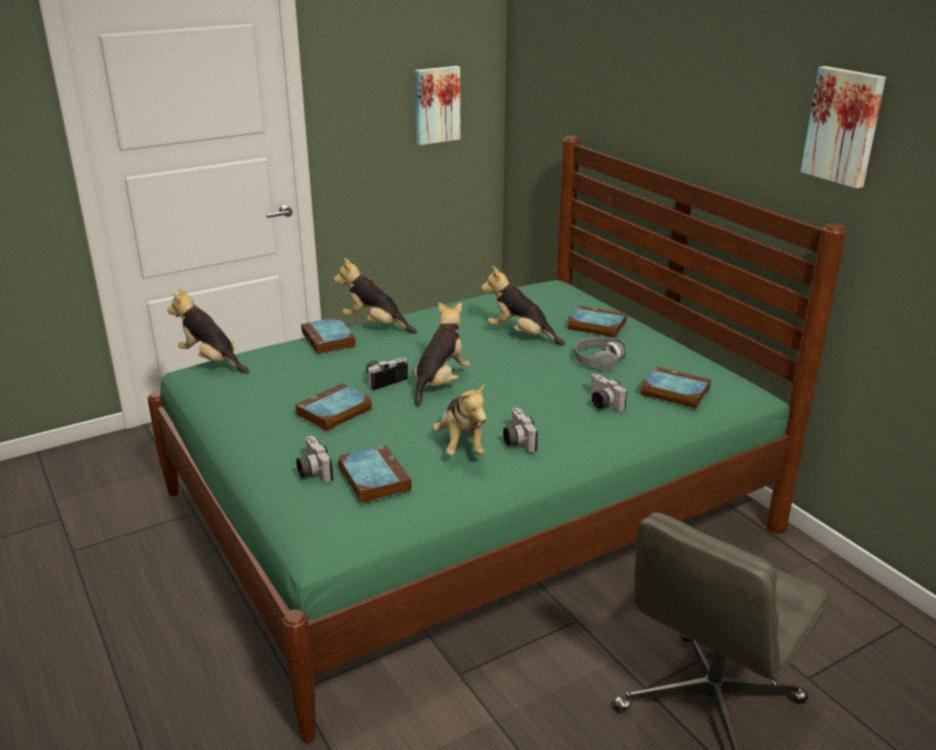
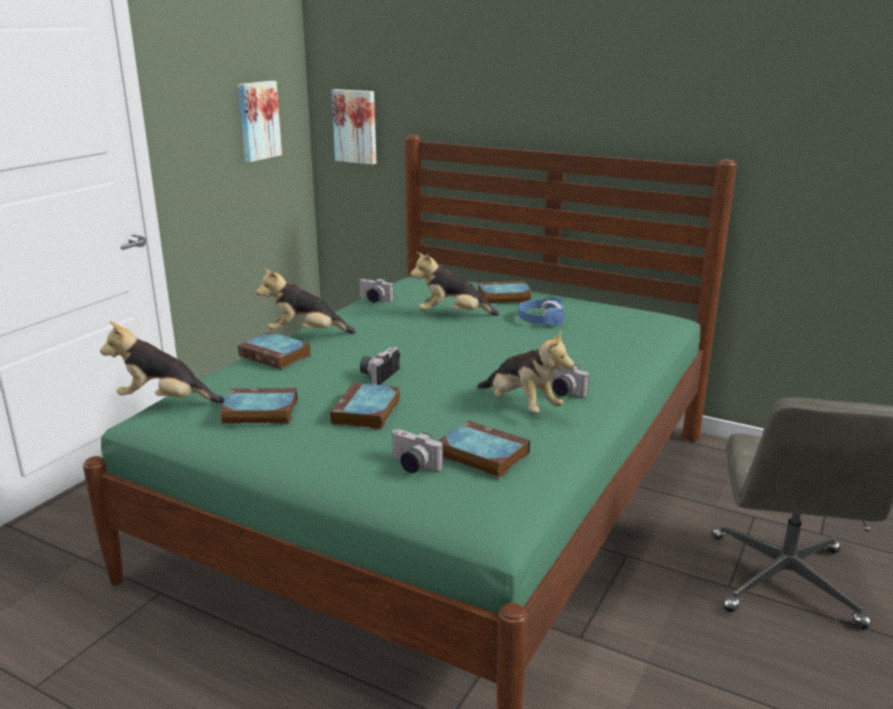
camera: 30 degrees left, 5 degrees down
(440, 383) = (434, 365): plush toy -> none
(598, 360) = (540, 319): grey headphones -> blue headphones
(602, 404) = (588, 349): camera -> camera (374, 300)
(673, 392) = (627, 329): book -> book (258, 412)
(844, 126) = (718, 77): picture -> picture (356, 126)

